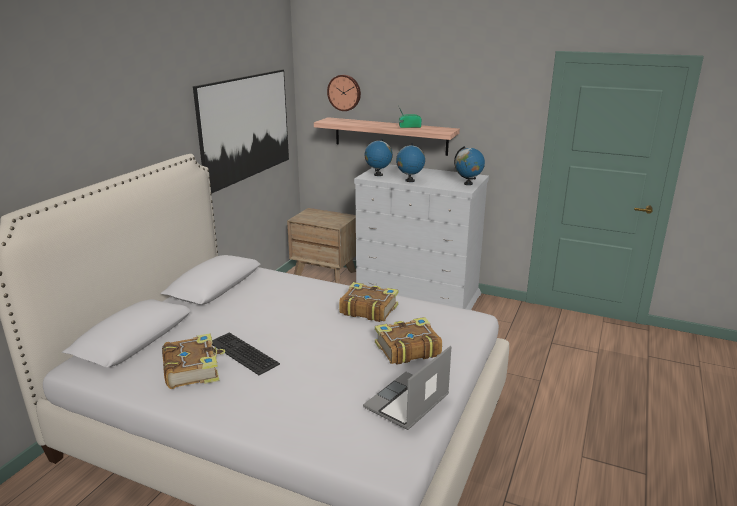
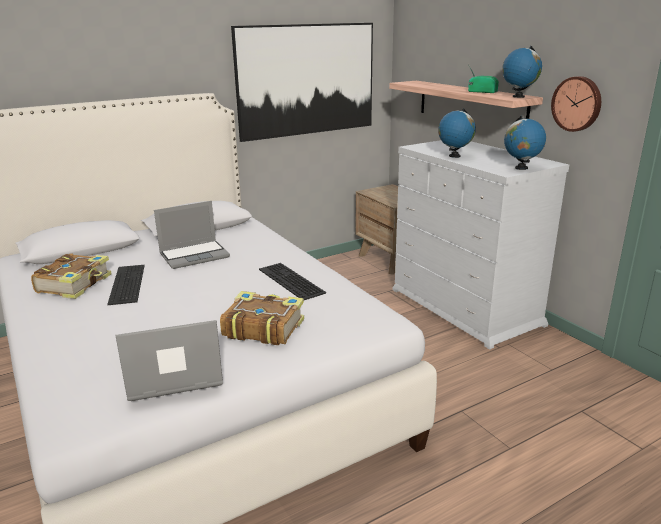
camera: 35 degrees right, 0 degrees up
(258, 311) = (195, 255): none -> laptop
(344, 92) = (432, 50): wall clock -> wall clock (577, 104)
(368, 309) = (289, 281): book -> keyboard
(378, 175) = (430, 147): globe -> globe (518, 97)

